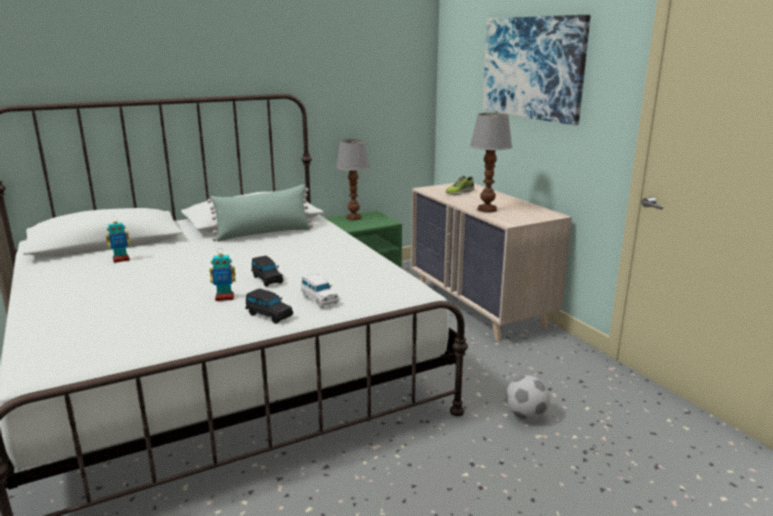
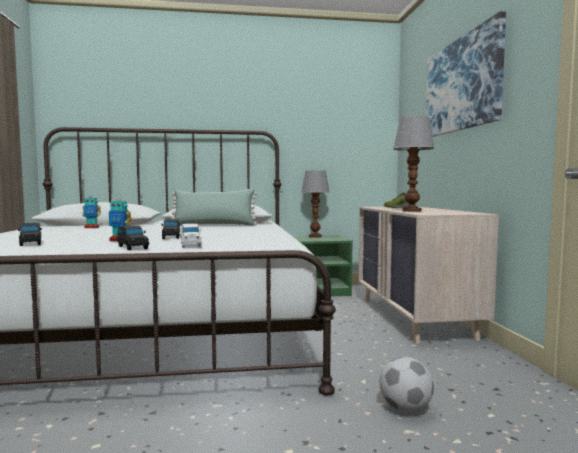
camera: 20 degrees right, 15 degrees down
(134, 321) = (31, 243): none -> black toy car

